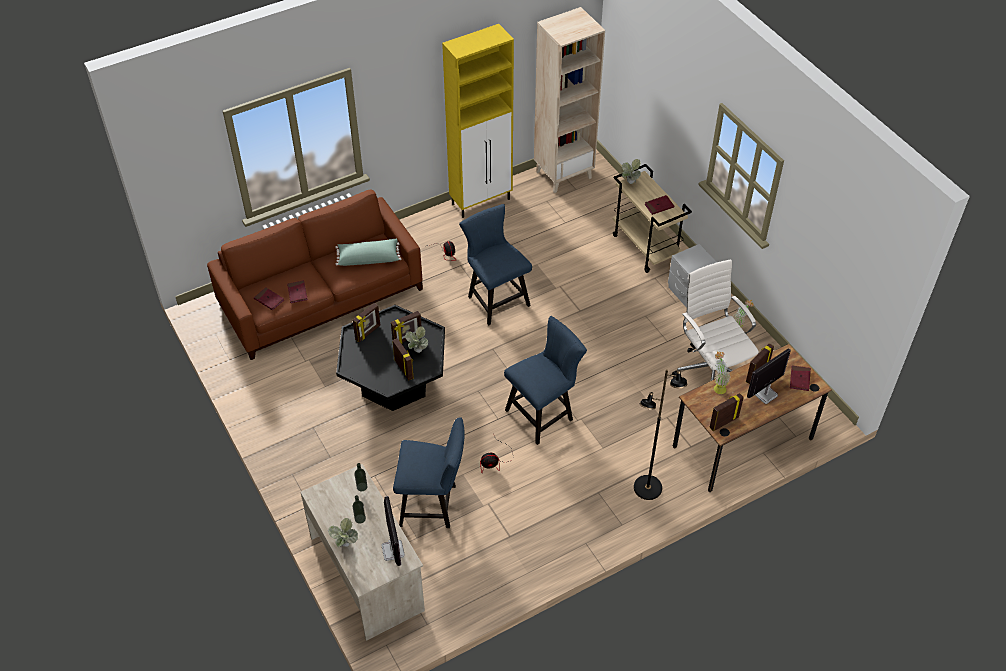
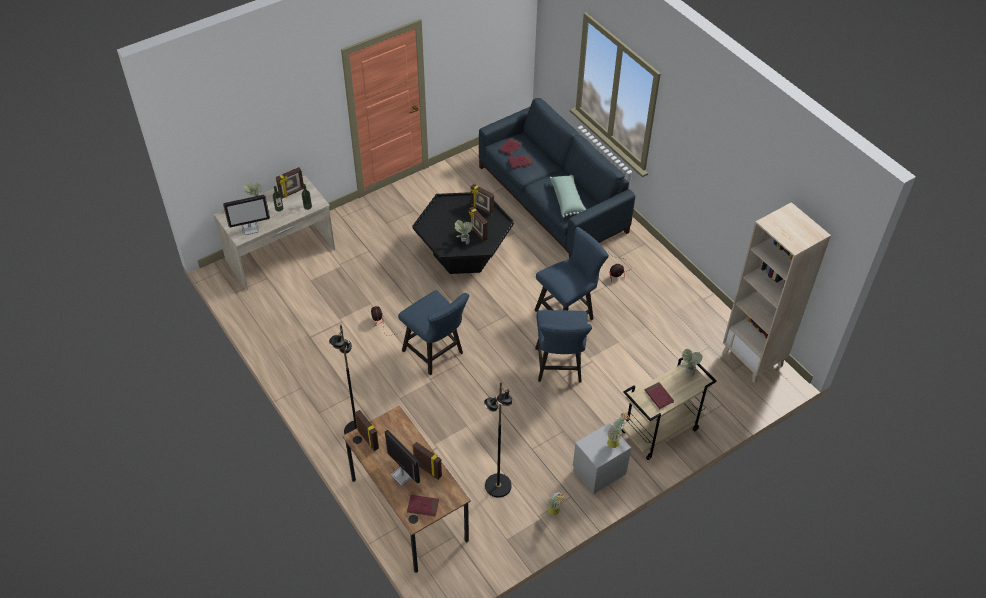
camera: 85 degrees right, 0 degrees up
(322, 297) = (551, 199): brown sofa -> blue sofa
(404, 369) = (444, 234): picture frame -> picture frame (292, 193)
(433, 505) = (340, 287): blue chair -> blue chair (559, 368)
(481, 201) = (695, 295): yellow cabinet -> none
(711, 370) = (497, 486): white office chair -> black floor lamp
(717, 386) = (411, 436): potted plant -> potted plant (615, 441)

